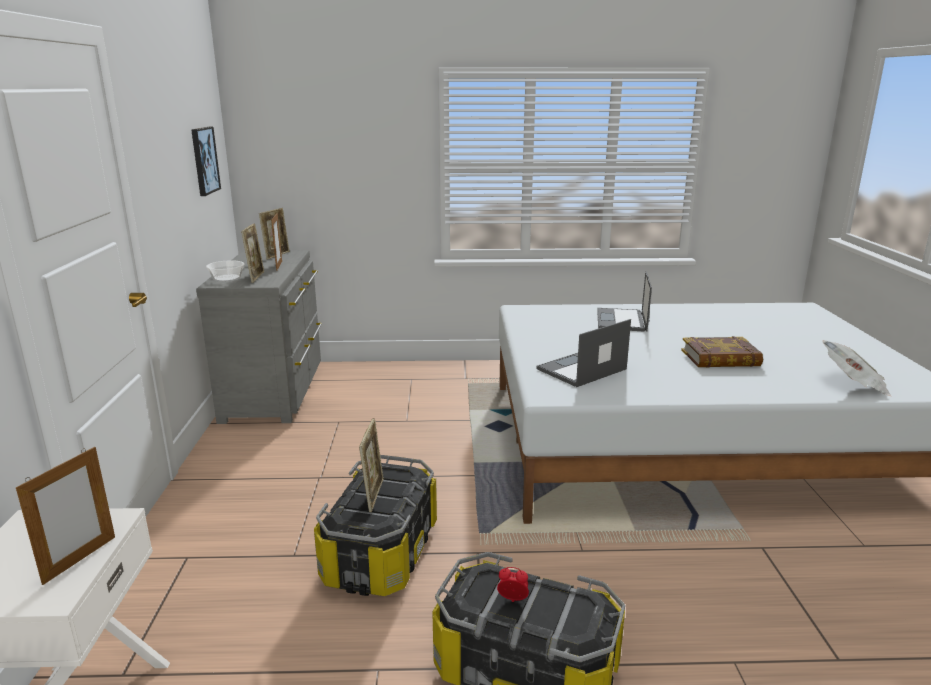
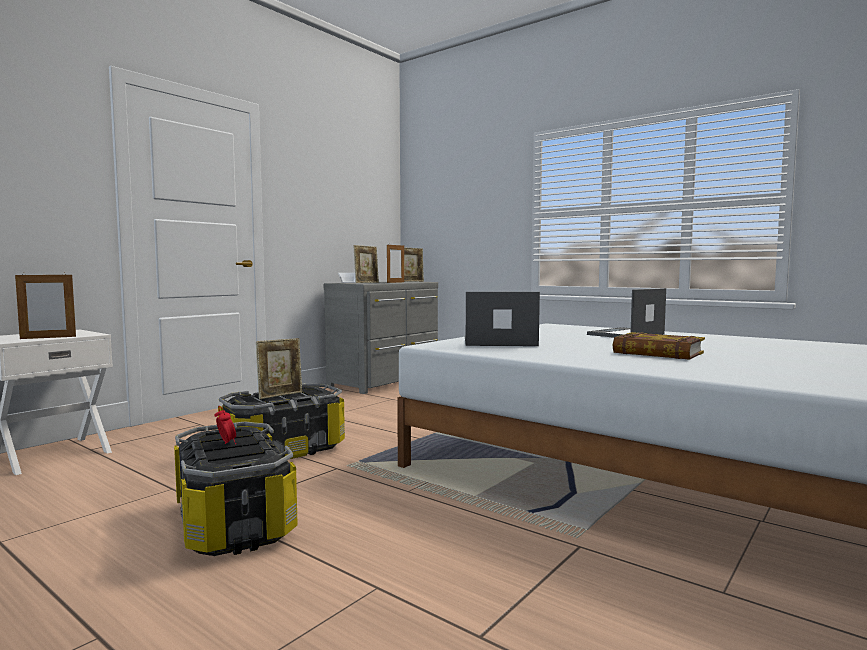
camera: 40 degrees right, 15 degrees down
(204, 160) = (364, 208): picture -> none
(853, 384) = (778, 378): newspaper -> none

